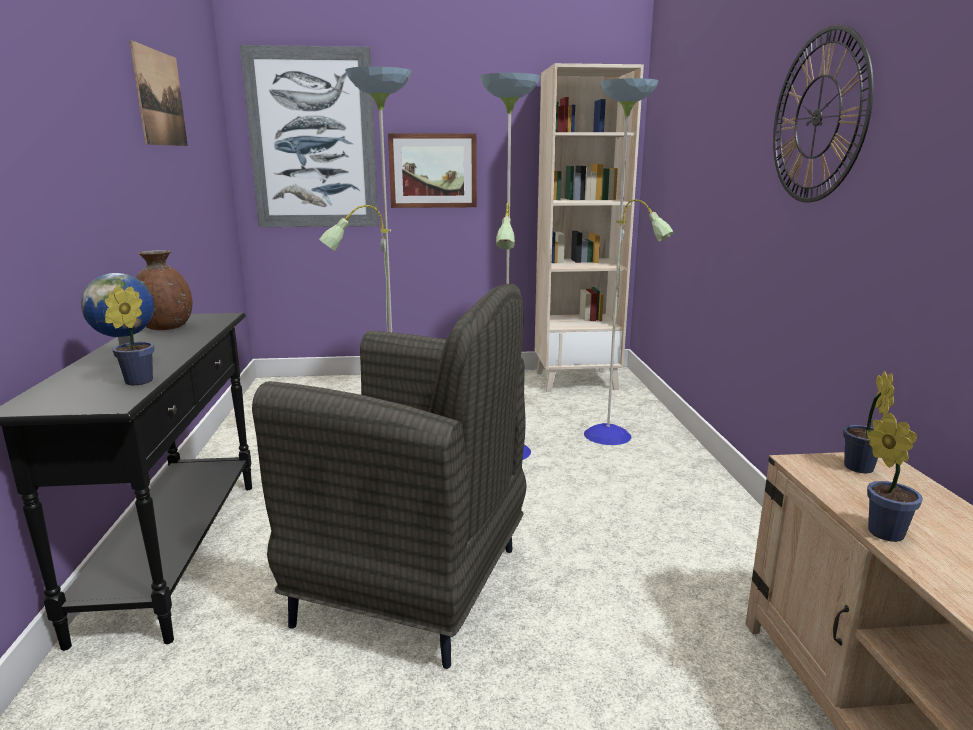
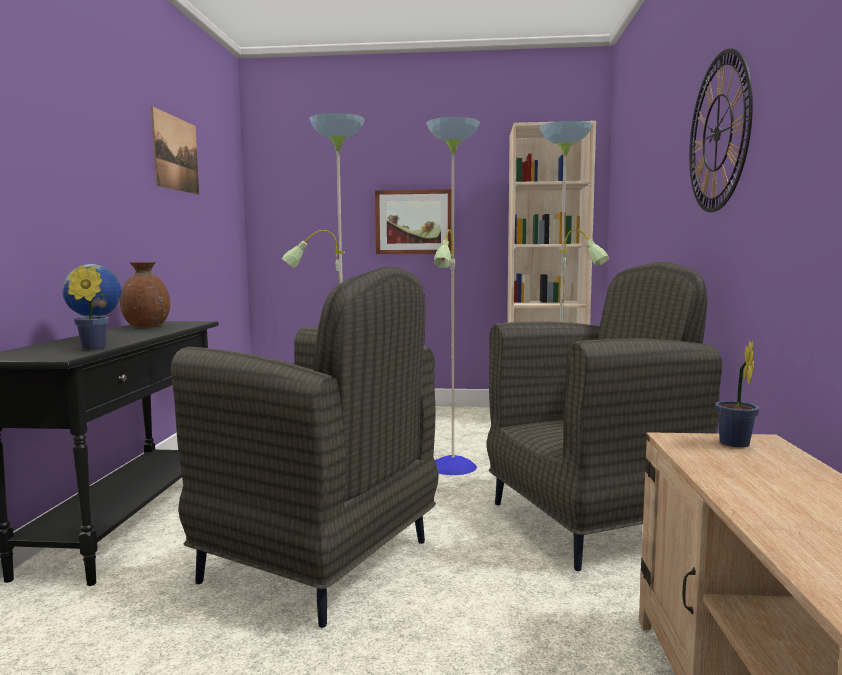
camera: 10 degrees right, 10 degrees down
(313, 139) = (312, 197): picture -> none
(666, 511) = (592, 522): none -> grey armchair
(881, 531) = (722, 484): potted plant -> none

